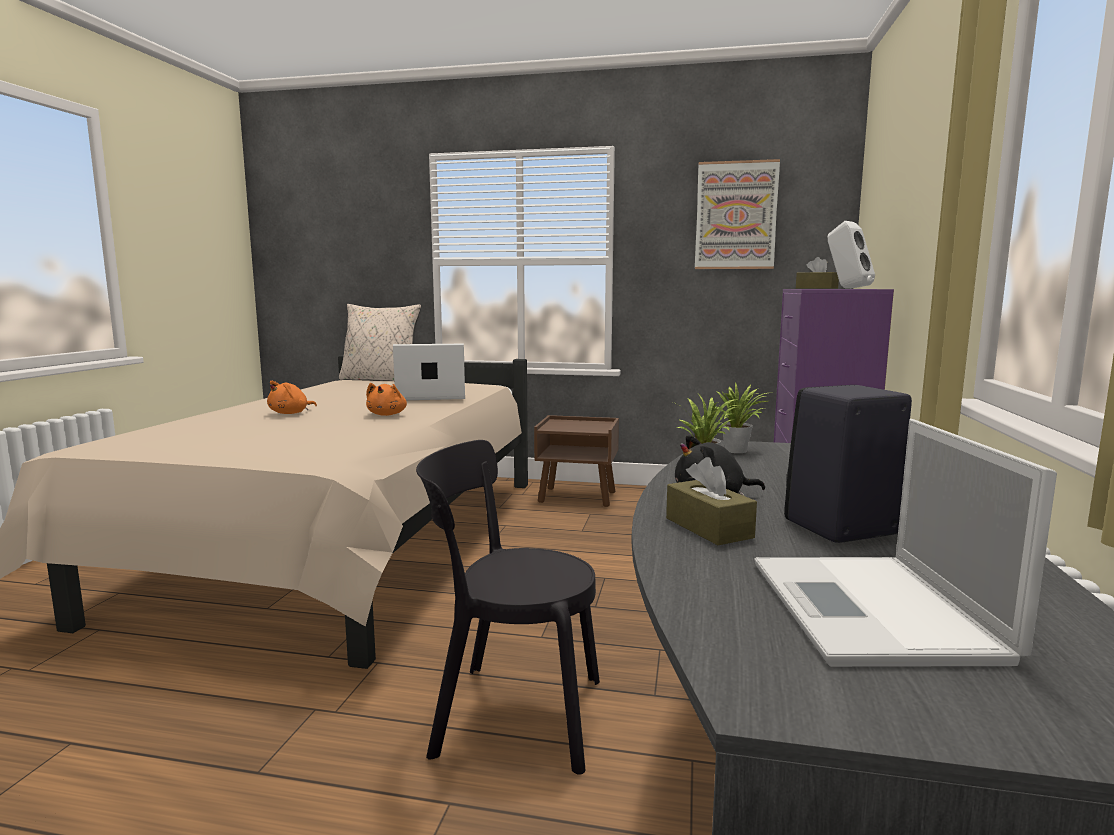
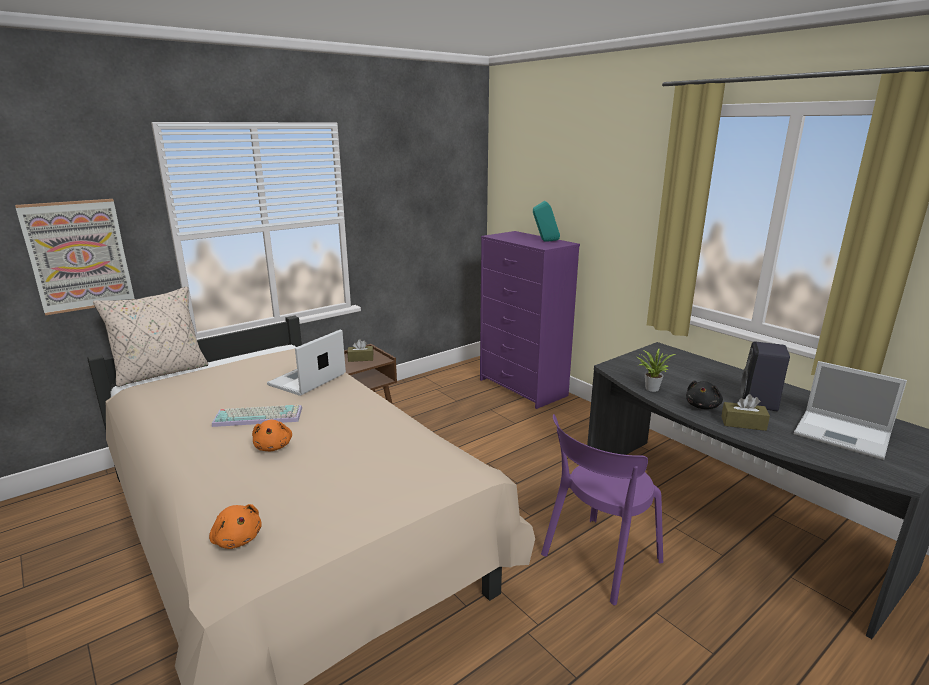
camera: 50 degrees left, 10 degrees up
(339, 402) = (259, 416): none -> keyboard
(387, 414) = (352, 413): orange plush toy -> orange plush toy (237, 539)
(510, 714) = (598, 560): black chair -> purple chair
(736, 216) = (424, 179): picture -> picture (79, 256)
(738, 451) = (627, 369): potted plant -> none
(816, 288) = (504, 235): brown tissue box -> brown tissue box (360, 358)
(846, 288) = (545, 241): white speaker -> turquoise speaker

